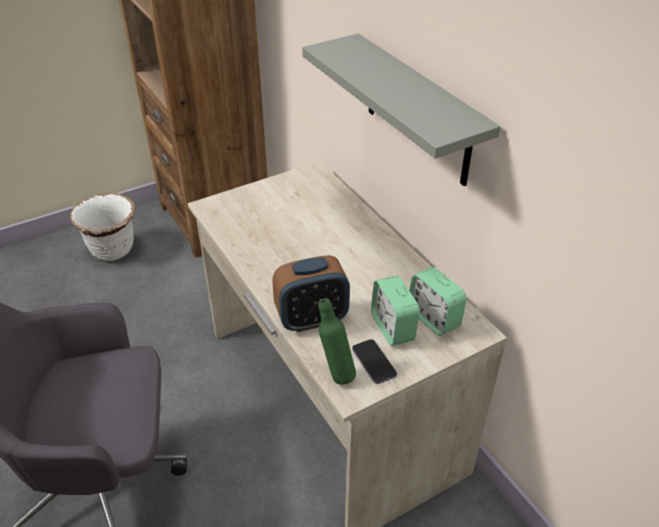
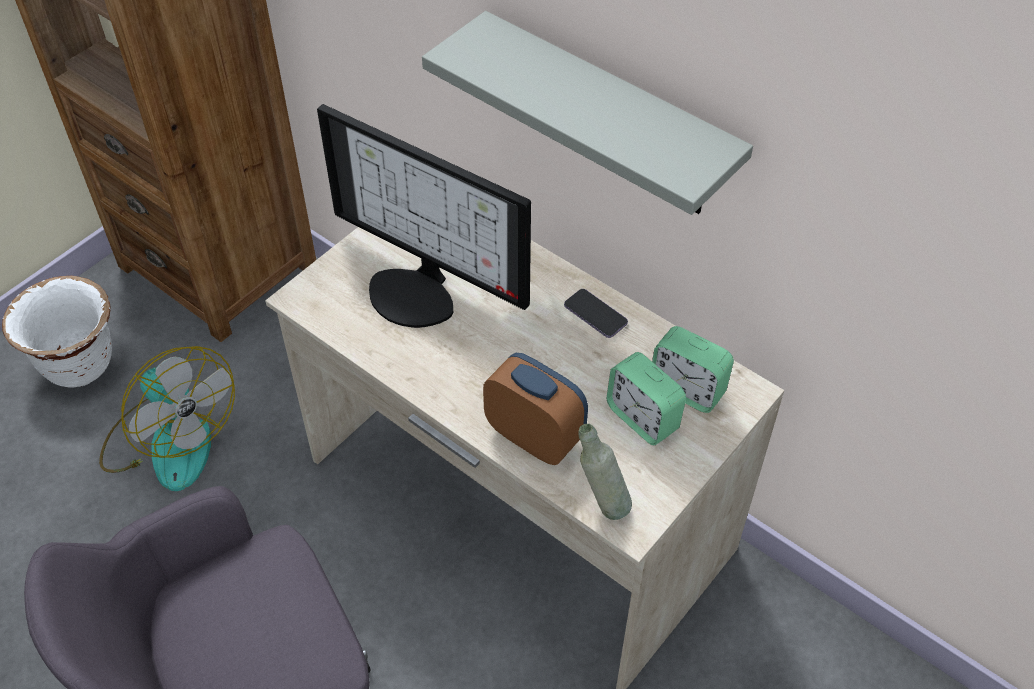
camera: 20 degrees left, 10 degrees up
(140, 302) = (170, 440): none -> fan
(281, 219) = (418, 292): none -> monitor
(312, 319) = (535, 436): alarm clock -> alarm clock turned 105 degrees counterclockwise
(336, 373) = (601, 504): green bottle -> grey bottle
(374, 362) = (641, 475): phone -> phone (595, 314)

